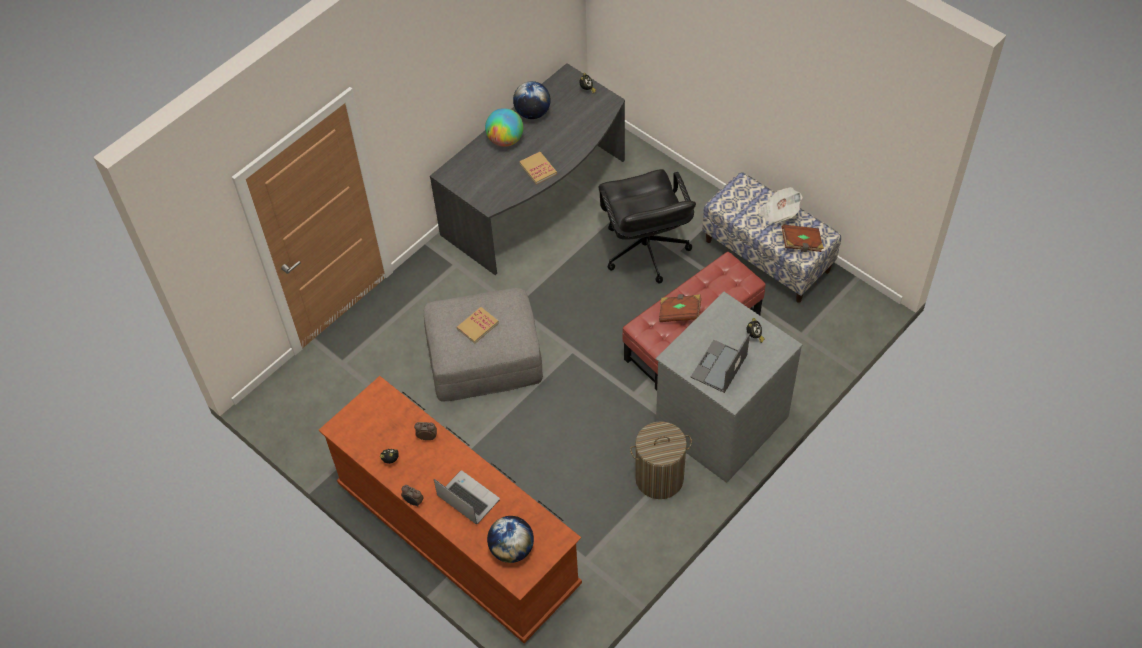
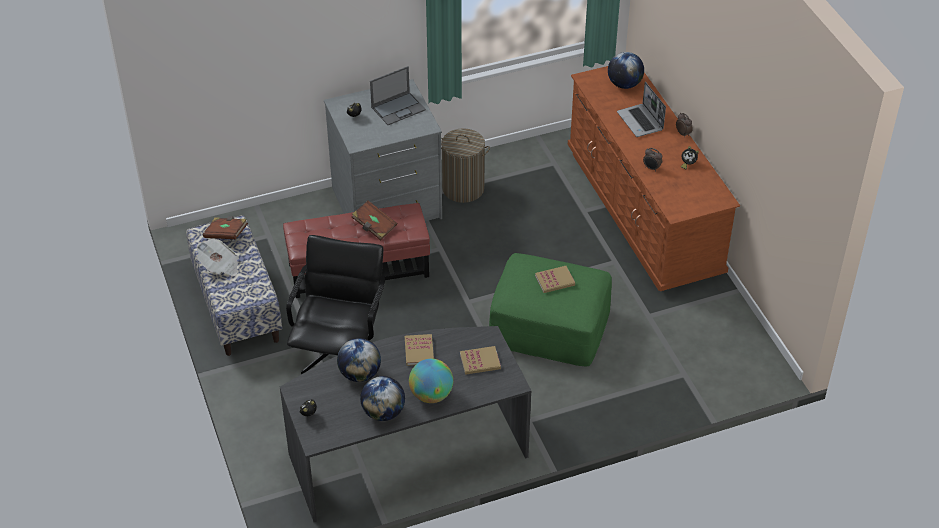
camera: 155 degrees left, 10 degrees down
(483, 181) = (480, 361): none -> book
(484, 357) = (549, 326): grey ottoman -> green ottoman
(571, 132) = (360, 374): none -> globe

